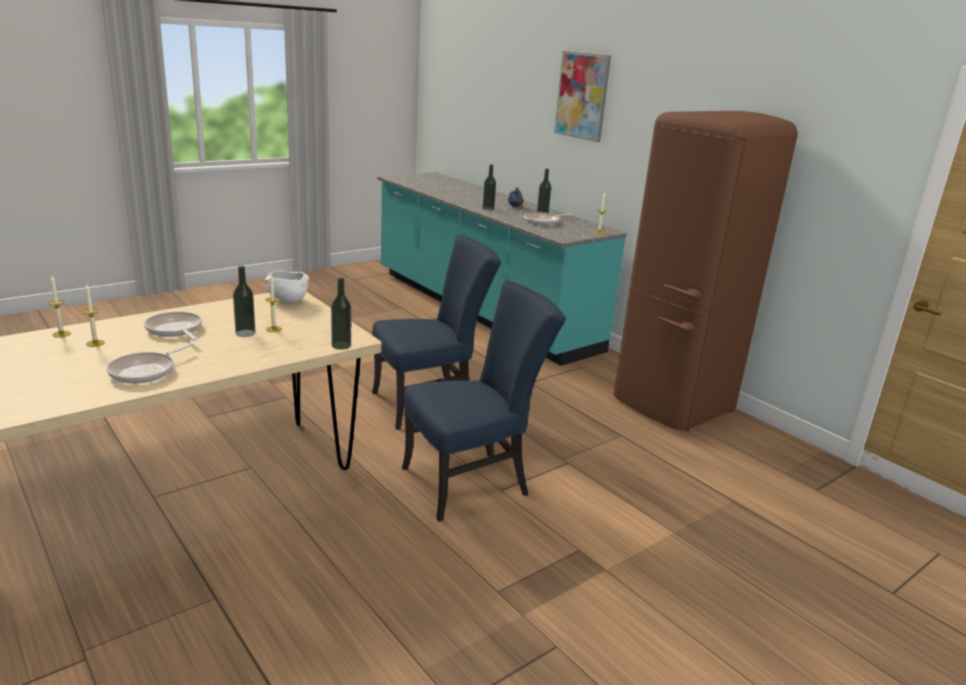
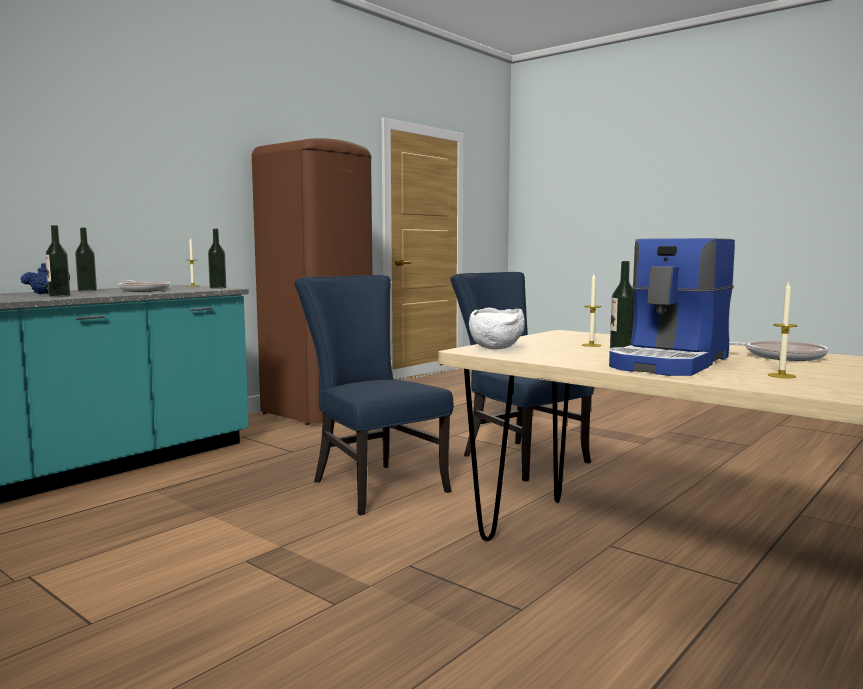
camera: 100 degrees left, 15 degrees down
(61, 334) = (804, 389): candle -> none
(175, 330) = (671, 363): frying pan -> coffee machine
(341, 345) = (588, 333): bottle -> bottle (218, 288)
(582, 96) = (68, 131): picture -> none

